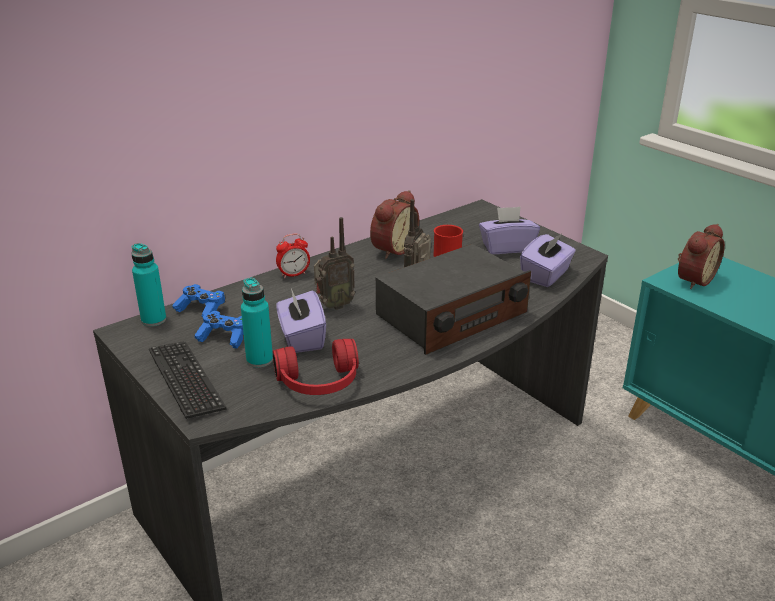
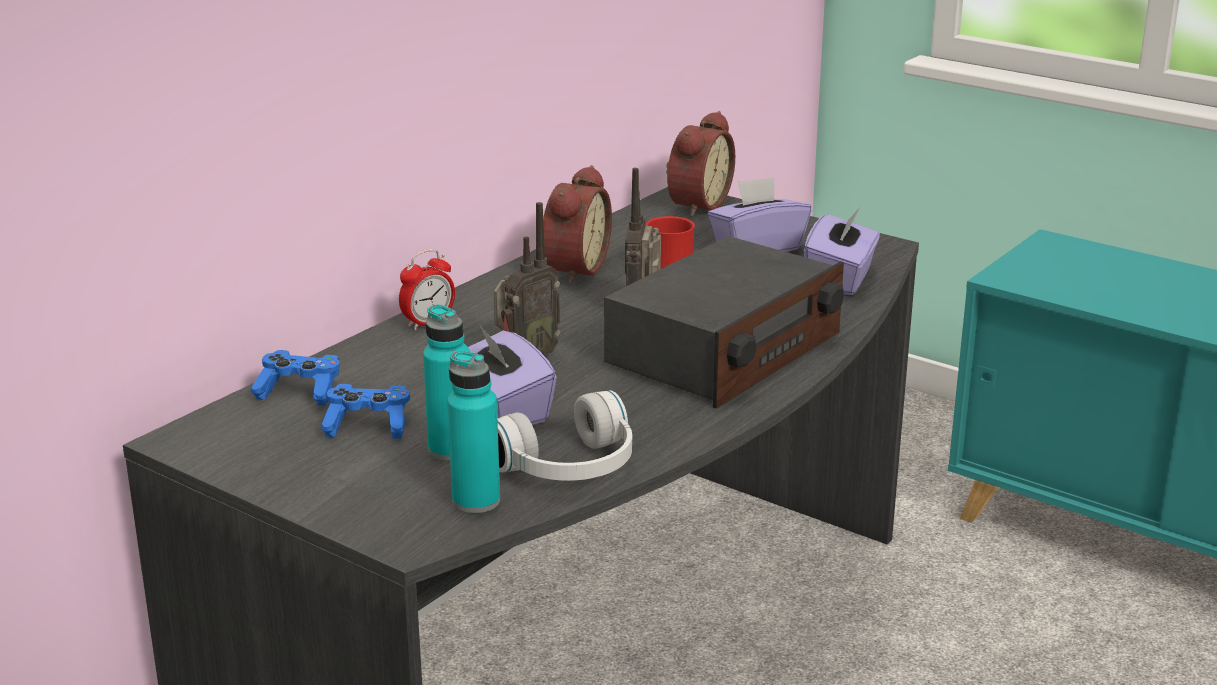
camera: 15 degrees left, 5 degrees down
(153, 320) = (225, 416): turquoise bottle -> turquoise bottle (476, 501)
(186, 380) = (344, 494): keyboard -> none
(319, 383) = (571, 468): red headphones -> white headphones
(693, 279) = (1042, 272): alarm clock -> alarm clock (695, 204)

